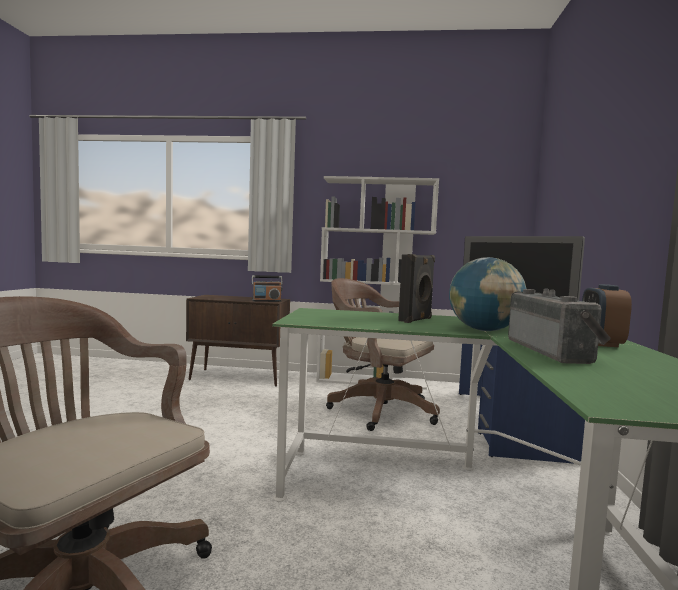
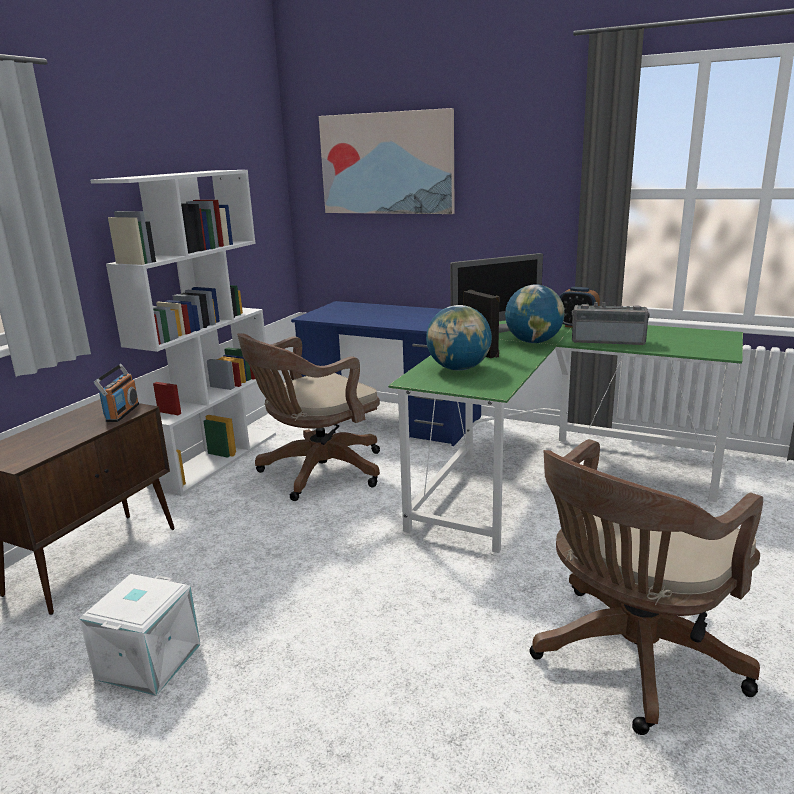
camera: 70 degrees left, 15 degrees up
(145, 403) = (147, 660): none -> white storage box
(355, 316) = (459, 369): none -> globe
(575, 169) = (387, 163): none -> picture

